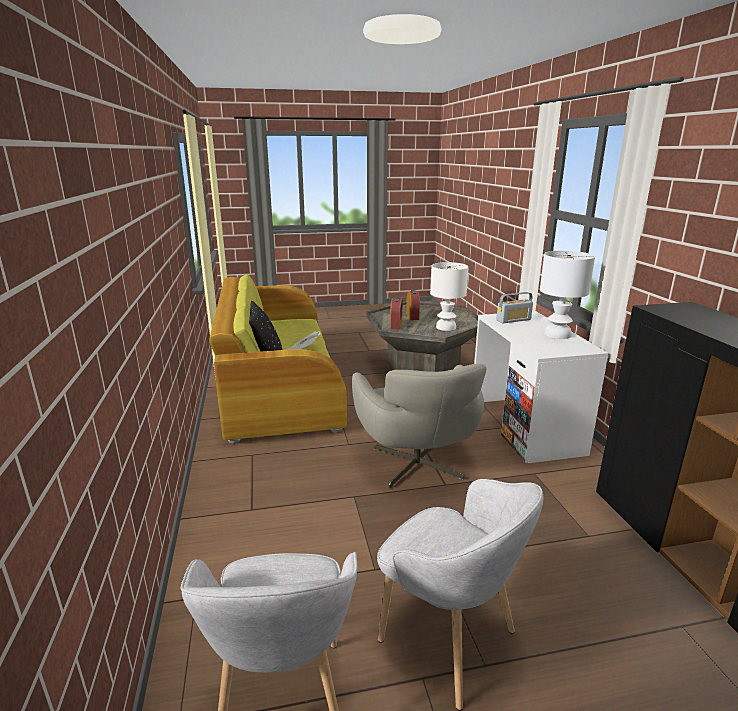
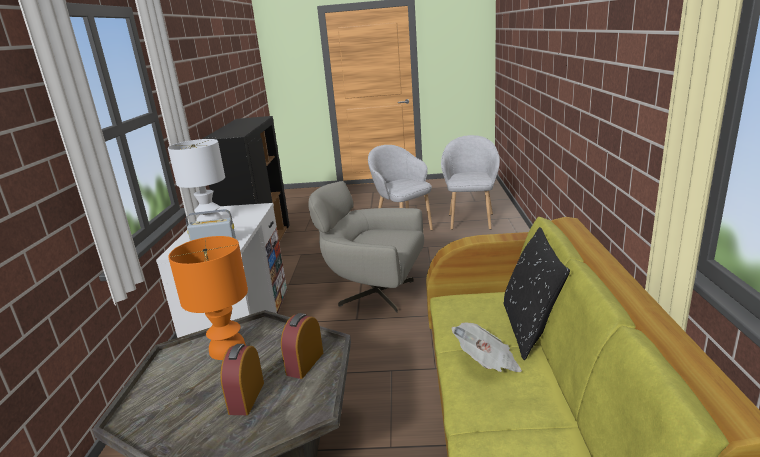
camera: 165 degrees left, 0 degrees up
(418, 466) = (373, 293): grey armchair -> grey armchair turned 75 degrees counterclockwise
(446, 327) = (226, 349): white table lamp -> orange table lamp

